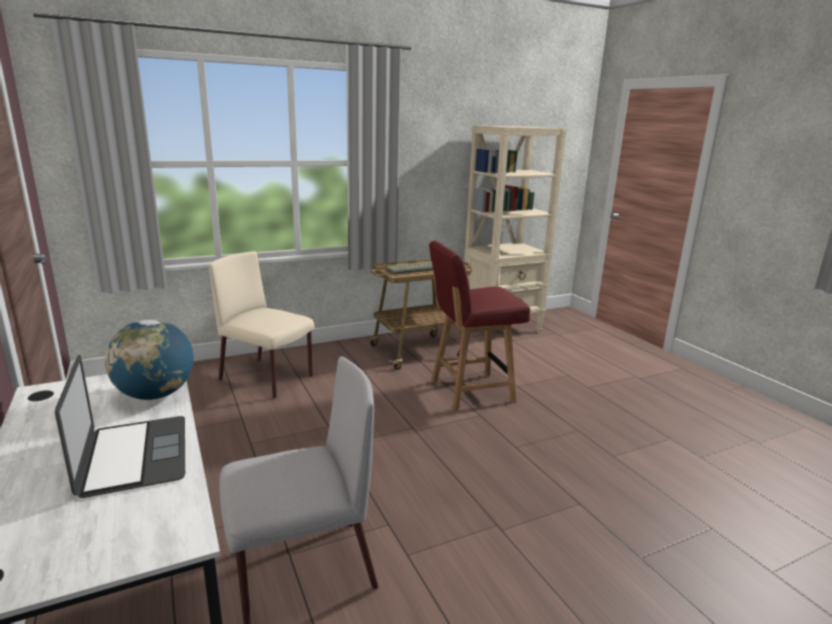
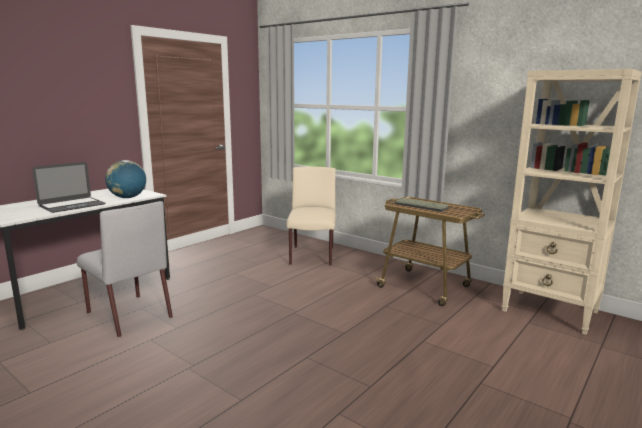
camera: 65 degrees right, 5 degrees down
(470, 391) = (380, 321): red chair -> none

